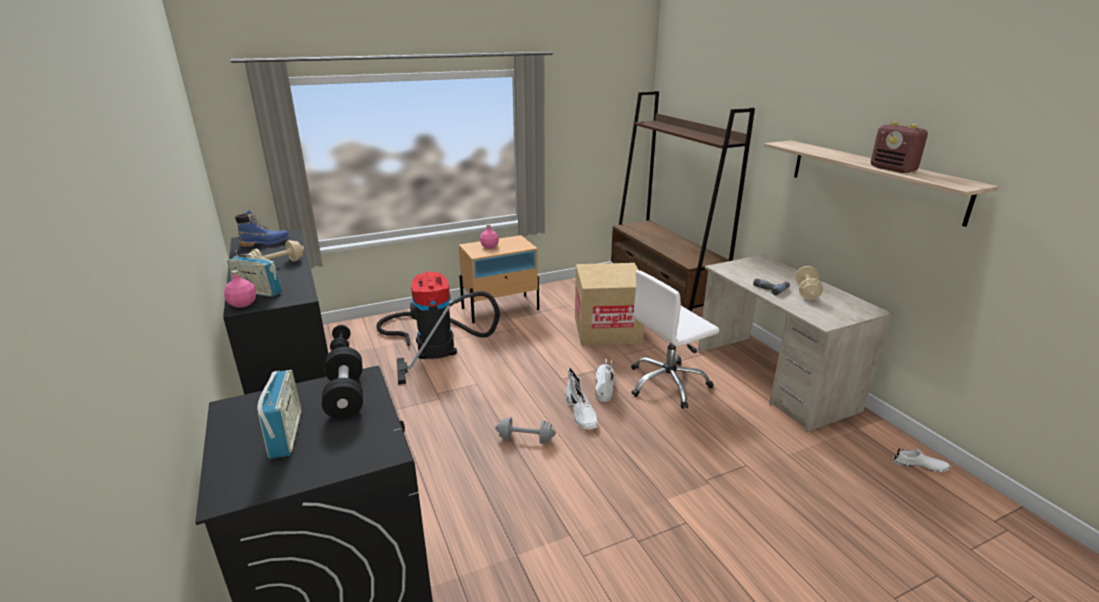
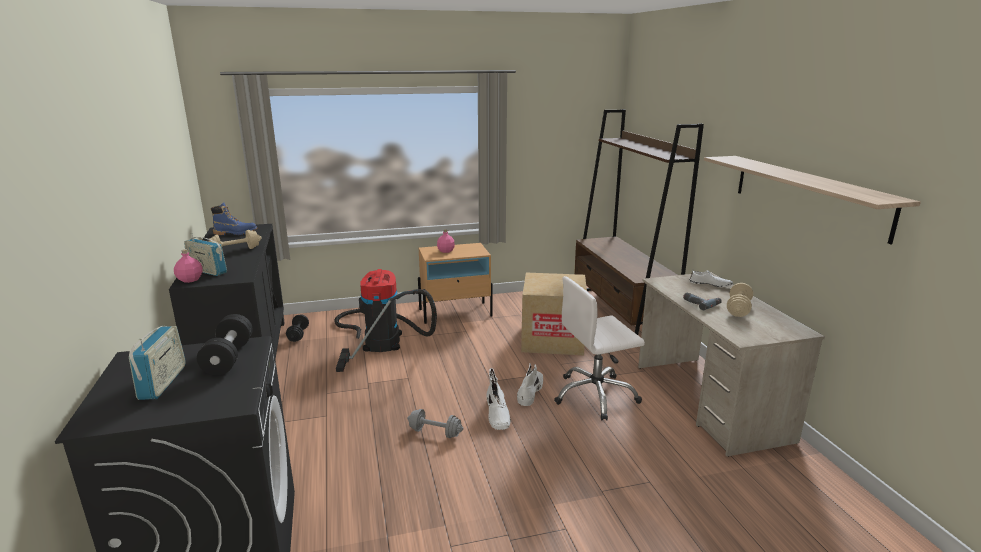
camera: 10 degrees right, 5 degrees down
(893, 169) = (817, 183): radio -> none
(920, 465) = (845, 504): white shoe -> white shoe (710, 284)

